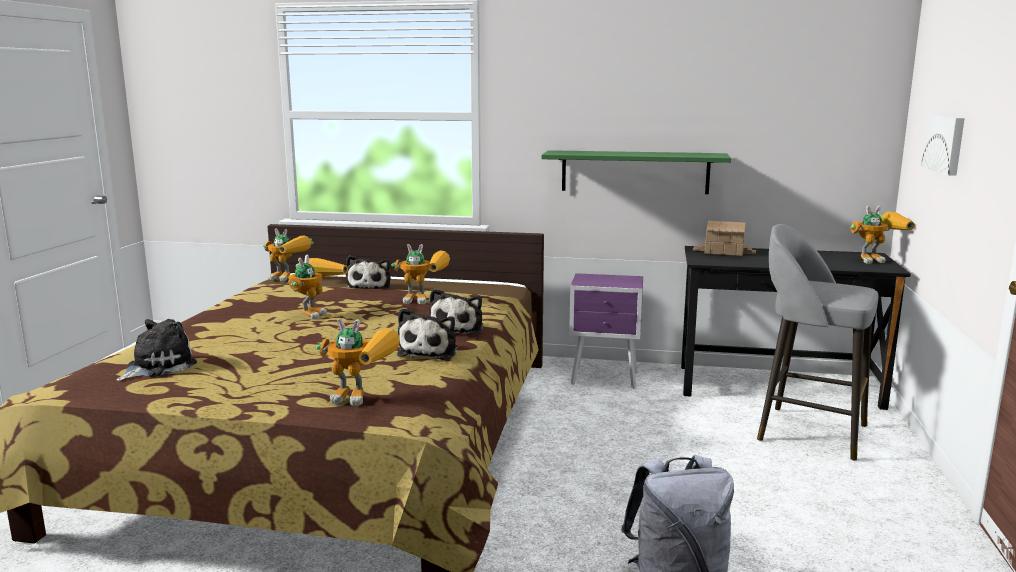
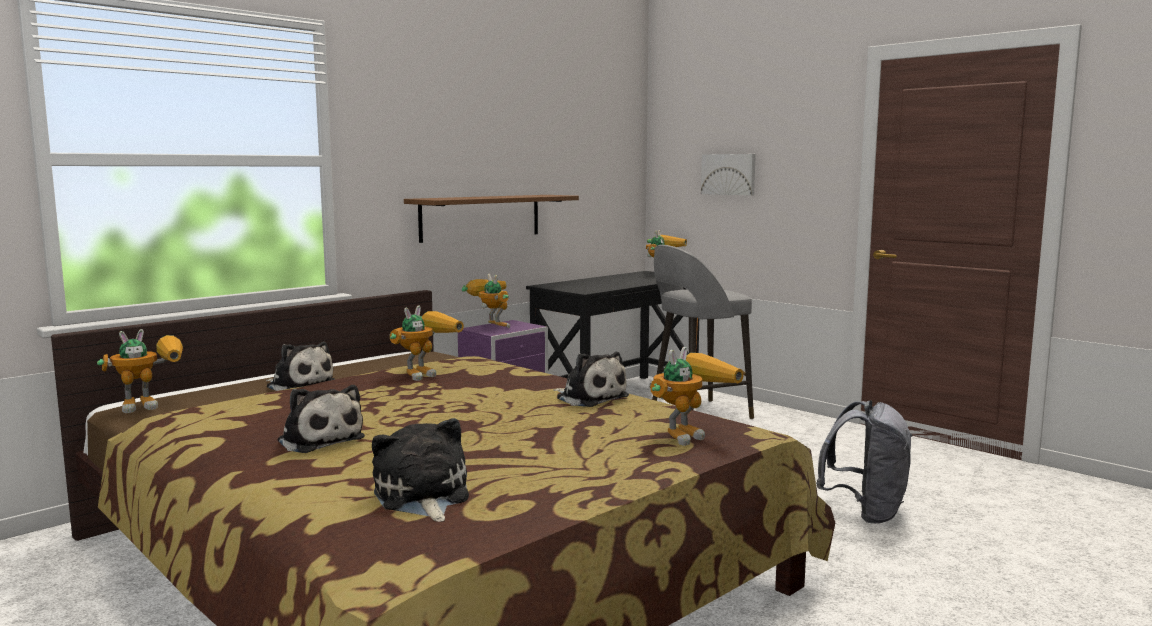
camera: 55 degrees left, 5 degrees down
(315, 312) = (365, 410): toy robot -> toy robot (490, 326)
(458, 328) = (538, 381): plush toy -> plush toy (319, 440)
(634, 172) = (481, 217): green shelf -> brown shelf
(724, 251) = (565, 284): toy house -> none

